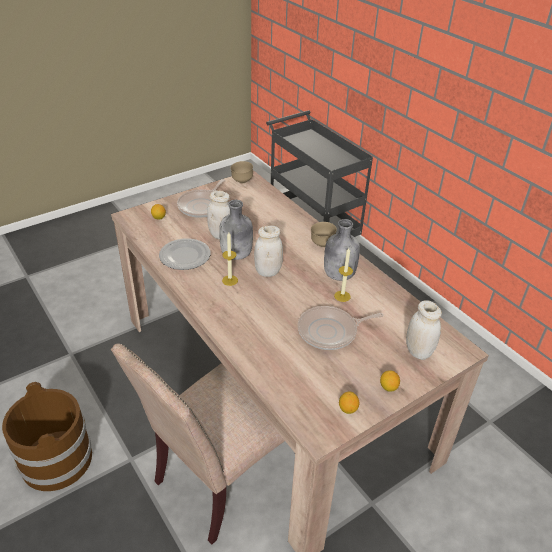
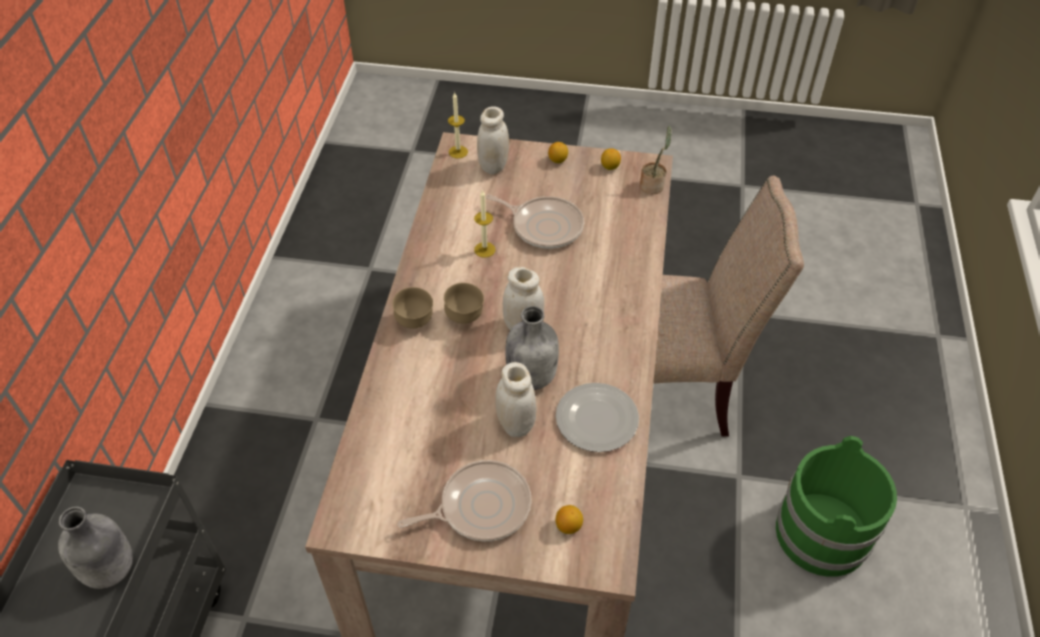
camera: 135 degrees left, 10 degrees up
(56, 459) = (822, 534): brown bucket -> green bucket
(230, 280) = (578, 345): candle -> candle (458, 152)
(241, 181) = (360, 523): brown bowl -> brown bowl (464, 317)
(299, 415) = (653, 185): none -> potted plant
(338, 275) = (454, 273): grey bottle -> grey bottle (110, 570)

